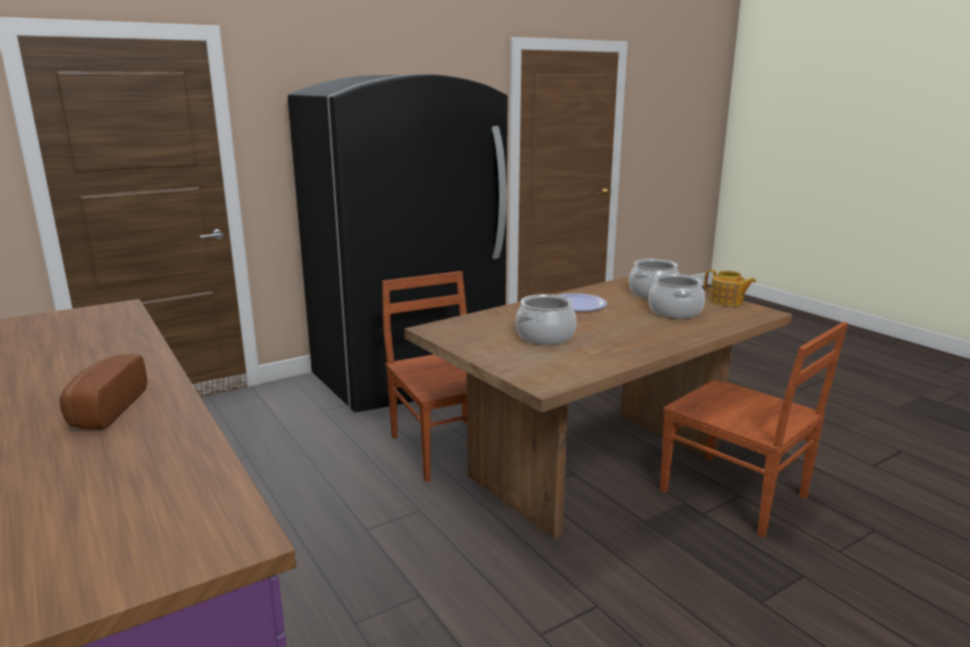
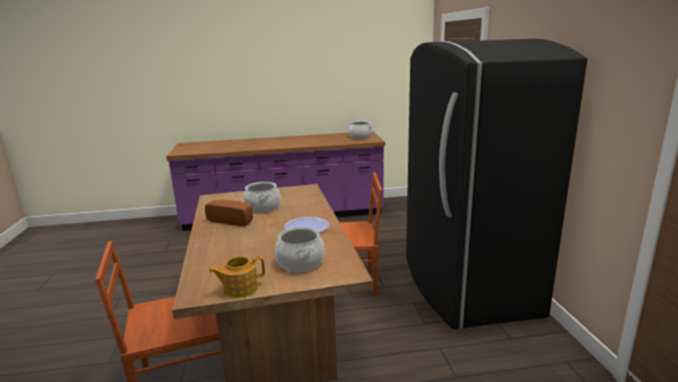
camera: 115 degrees right, 0 degrees up
(103, 410) = (267, 143): bread -> bread (232, 220)
(675, 312) = (248, 255): cooking pot -> cooking pot (360, 136)

